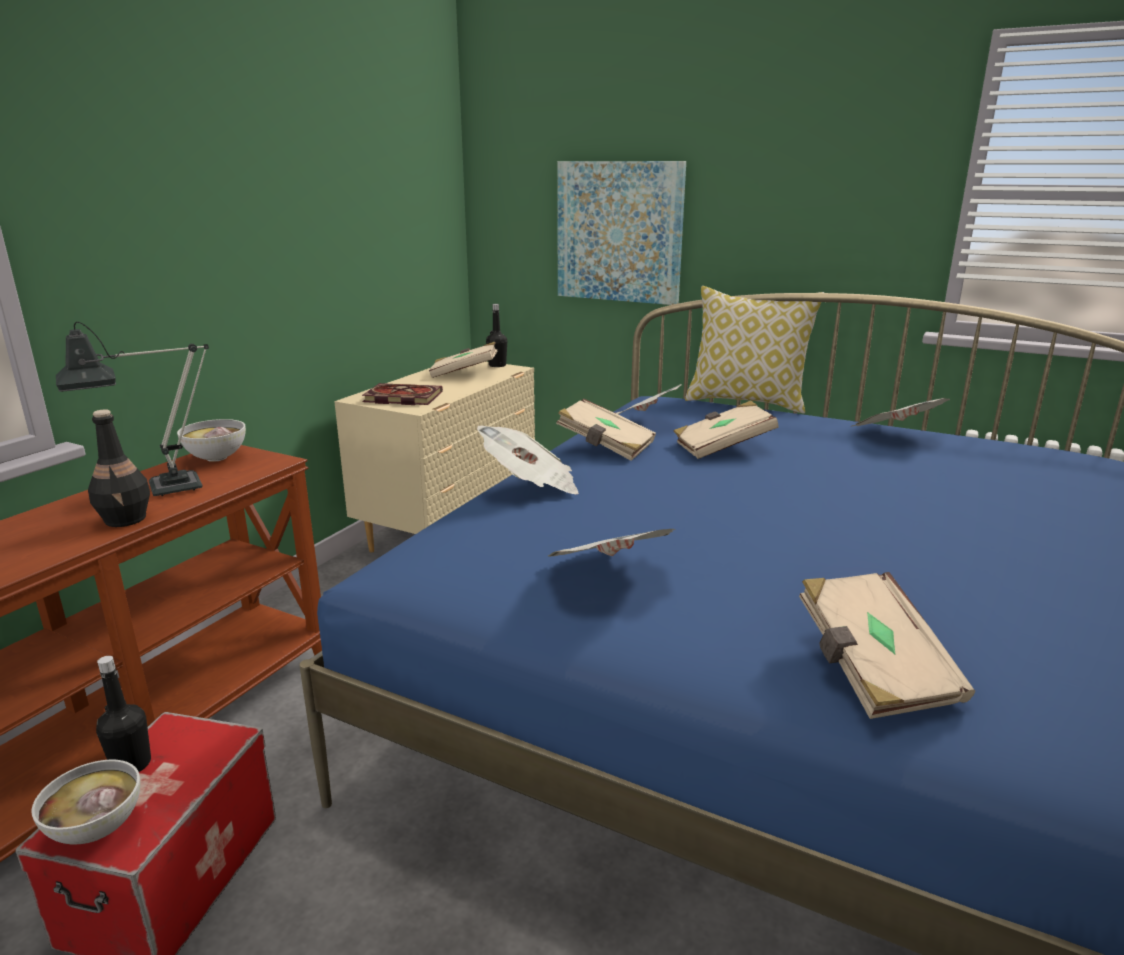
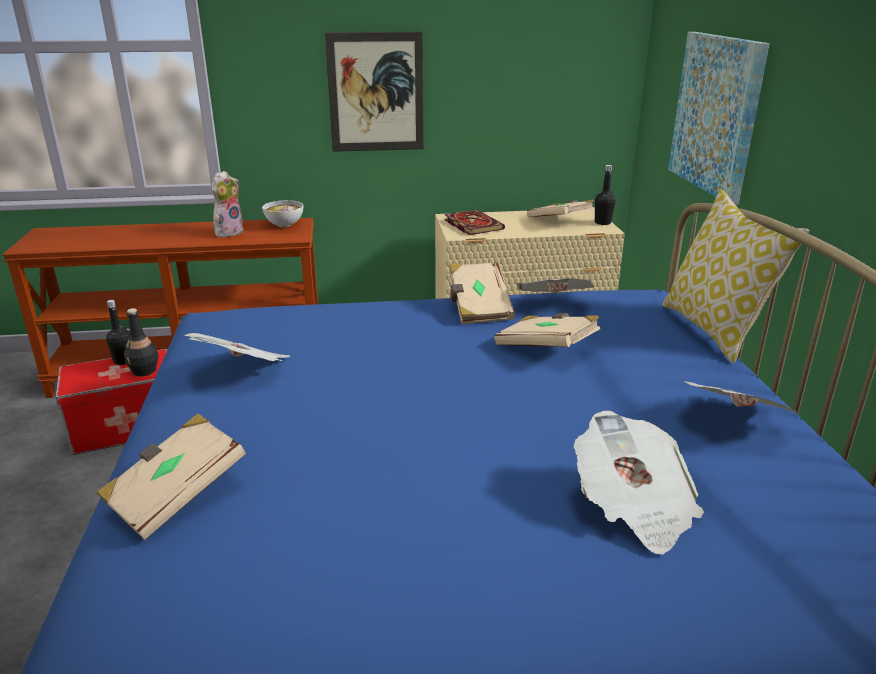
camera: 55 degrees right, 5 degrees up
(96, 828) = (78, 375): bowl -> none
(126, 519) = (187, 240): black bottle -> black bottle (144, 371)
(160, 490) = (229, 232): table lamp -> plush toy
(248, 252) = (376, 93): none -> picture
(531, 485) = (366, 308): newspaper -> newspaper (634, 507)

